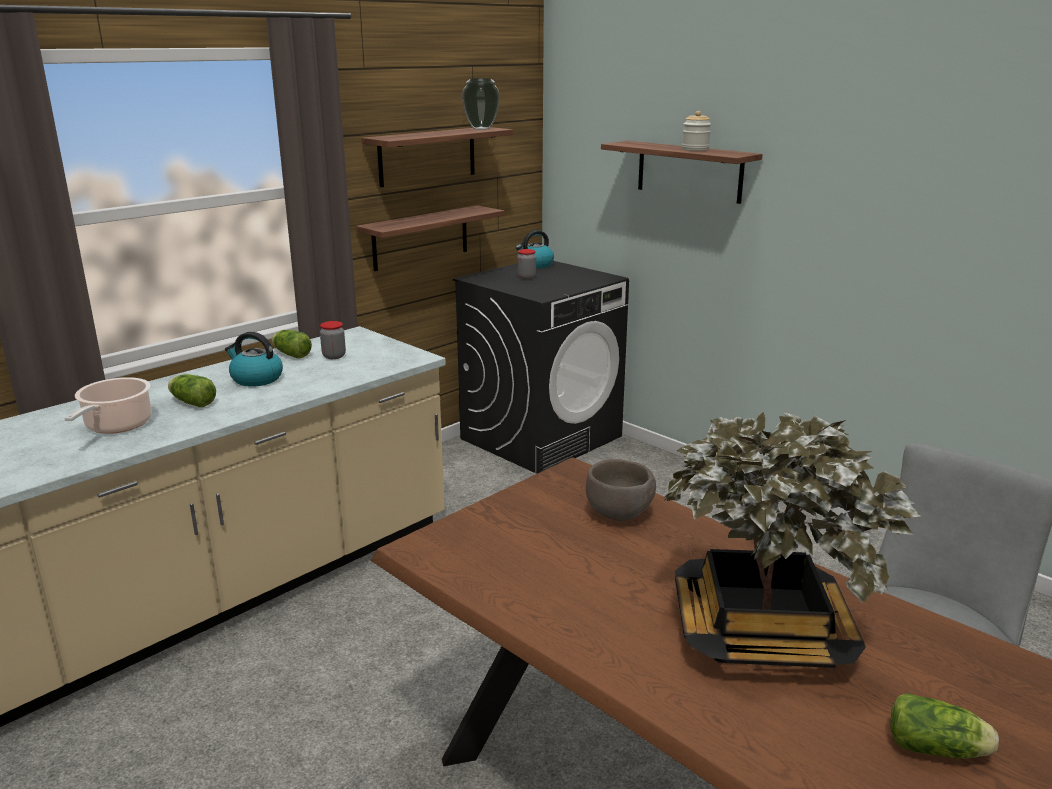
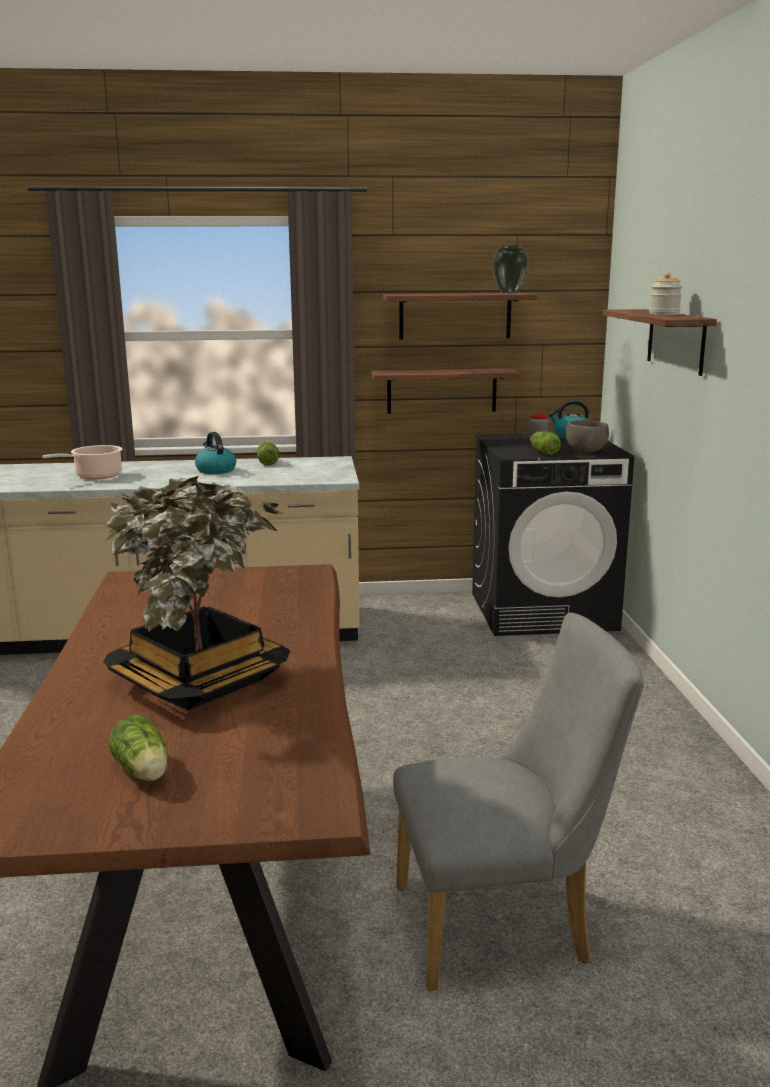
camera: 40 degrees right, 5 degrees down
(192, 402) = (155, 474): lettuce -> lettuce (543, 452)
(334, 356) = (289, 468): jar -> none
(619, 515) = (277, 600): brown bowl -> brown bowl (586, 451)

